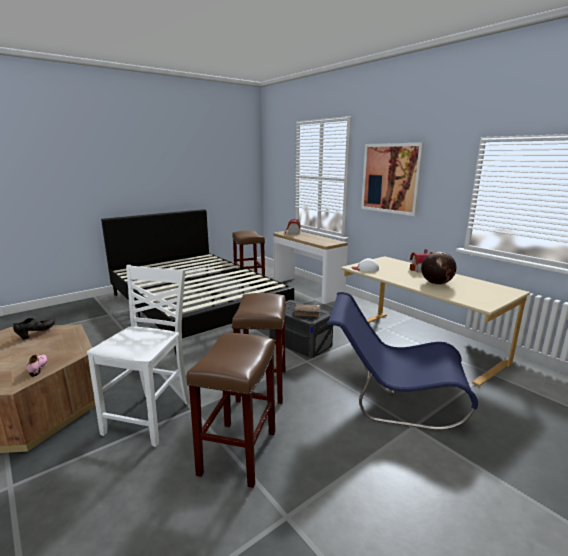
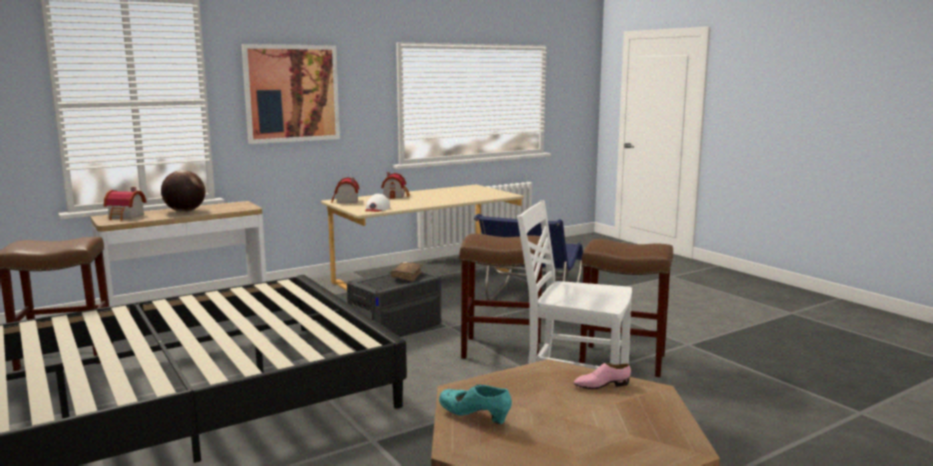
camera: 85 degrees left, 5 degrees down
(37, 333) = (474, 416): black shoe -> turquoise shoe
(385, 261) = (345, 201): none -> toy house
(436, 283) = (444, 197): globe -> globe (184, 211)

